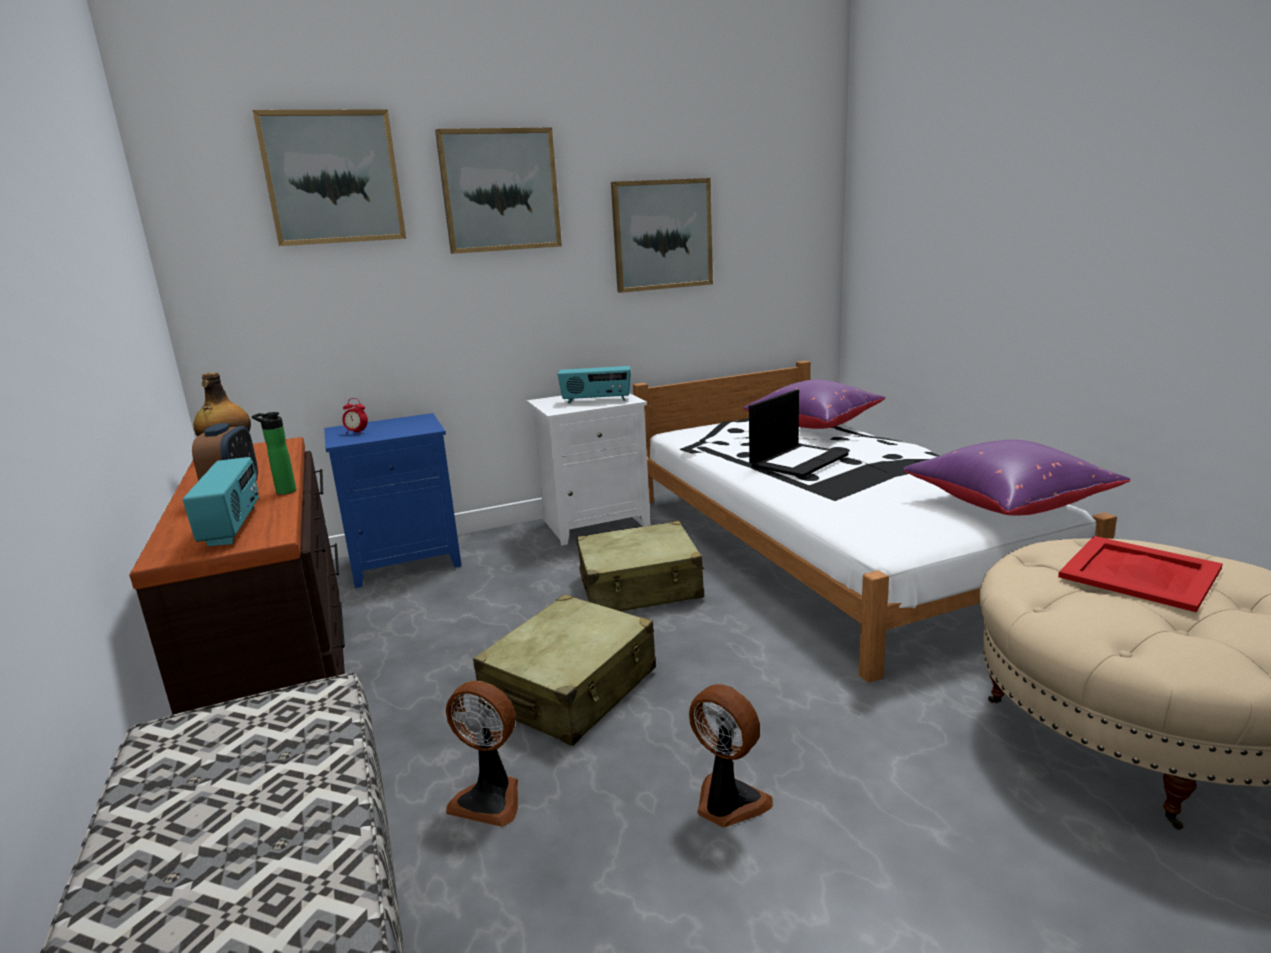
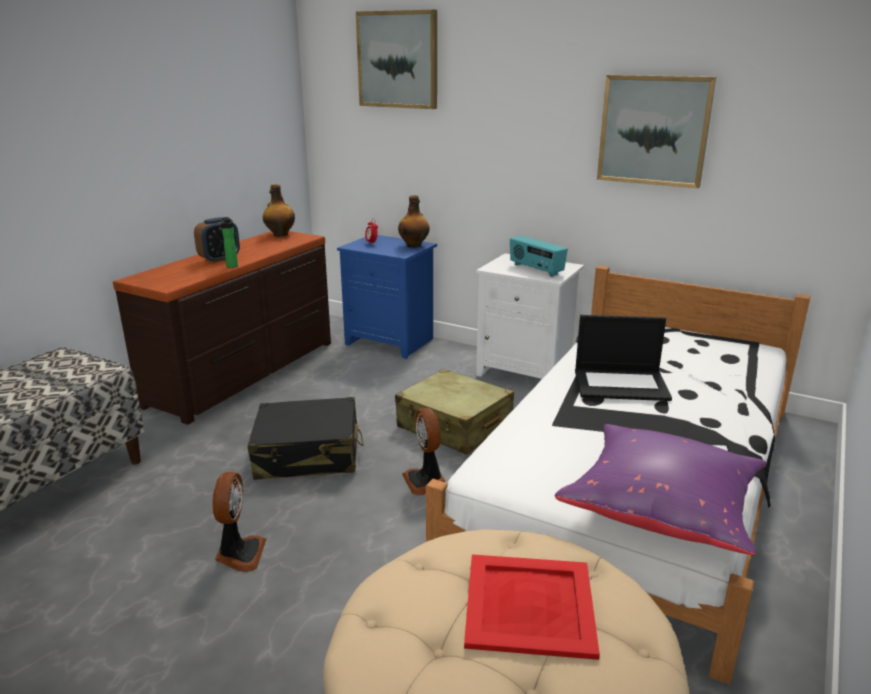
camera: 50 degrees right, 5 degrees up
(233, 527) = (176, 275): radio -> none
(416, 420) = (414, 245): none -> bottle
(490, 798) = (191, 475): fan -> fan (425, 481)
(500, 191) = (509, 76): picture -> none
(571, 688) = (308, 455): beige suitcase -> black suitcase
(812, 425) = (737, 364): purple pillow -> none

